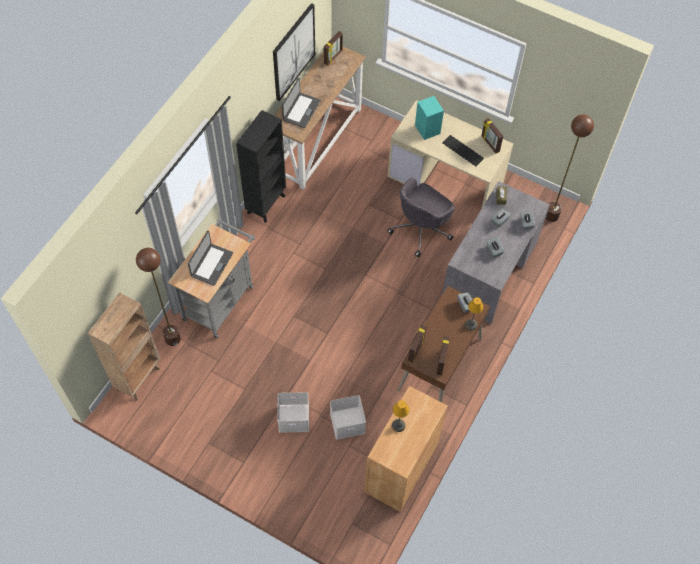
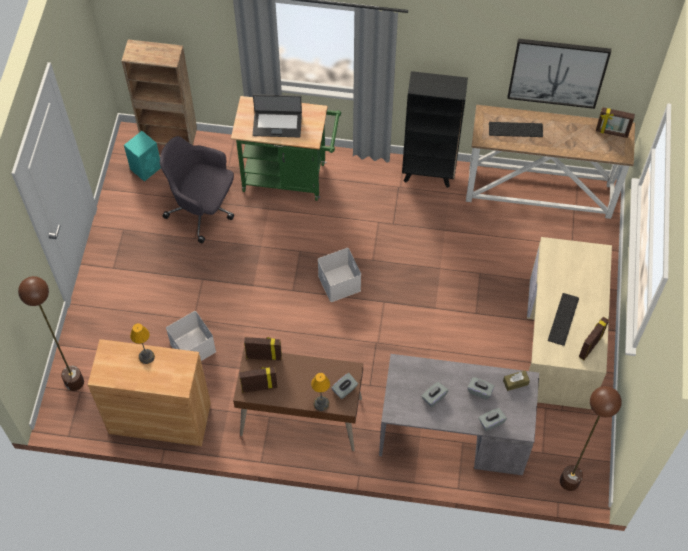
camera: 70 degrees right, 0 degrees up
(172, 339) = (225, 154): brown floor lamp -> brown floor lamp (74, 382)
(221, 299) = (290, 177): grey cart -> green cart
(293, 418) = (178, 294): white storage box -> white storage box (338, 282)
(301, 110) = (516, 129): laptop -> keyboard
(421, 229) = (474, 339): grey office chair -> grey office chair (203, 209)
(427, 129) = (574, 270): turquoise speaker -> turquoise speaker (146, 167)

